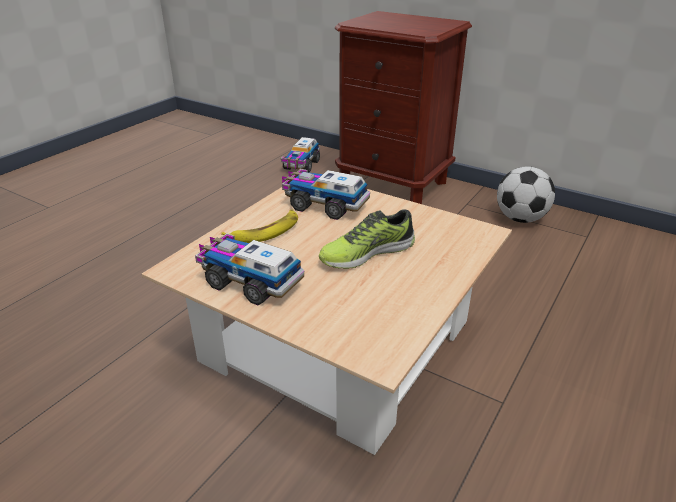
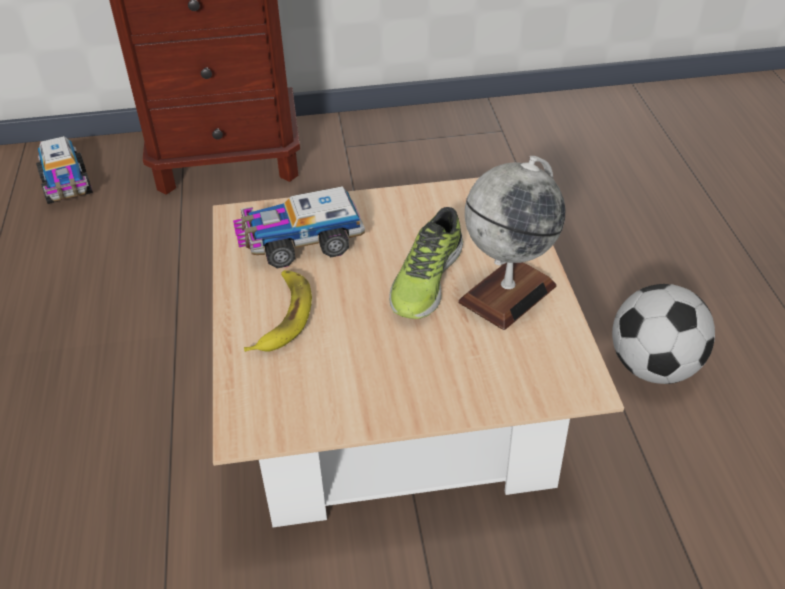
camera: 40 degrees left, 10 degrees up
(249, 281) = (354, 389): toy truck -> none
(407, 284) = (507, 293): none -> globe
(520, 218) = (420, 139): football -> football (654, 366)

